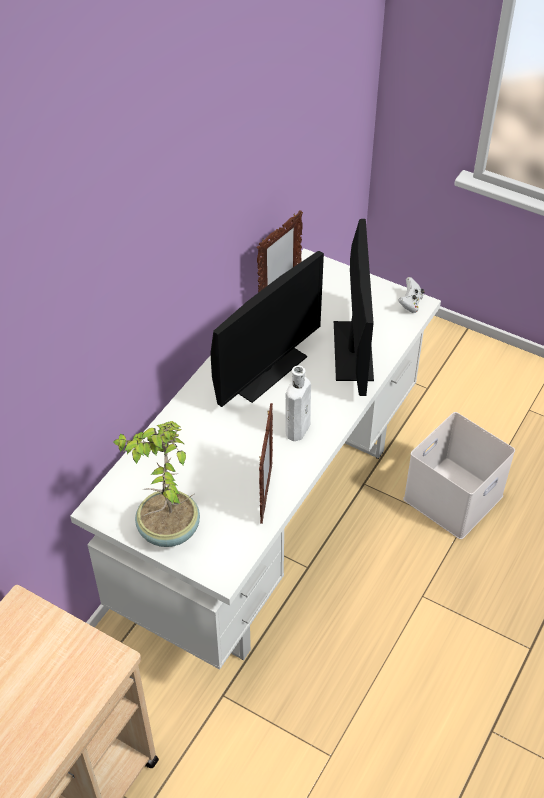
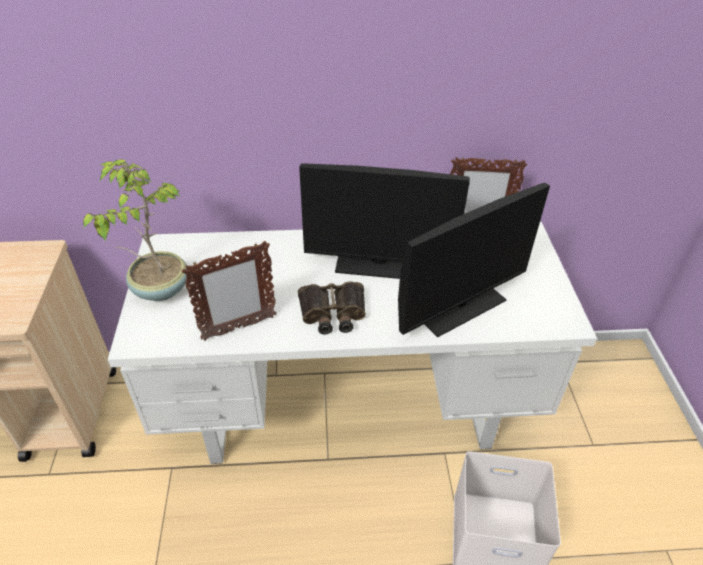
camera: 55 degrees right, 5 degrees down
(298, 428) = (332, 313): white bottle -> binoculars
(410, 304) = (564, 317): white game controller -> none

